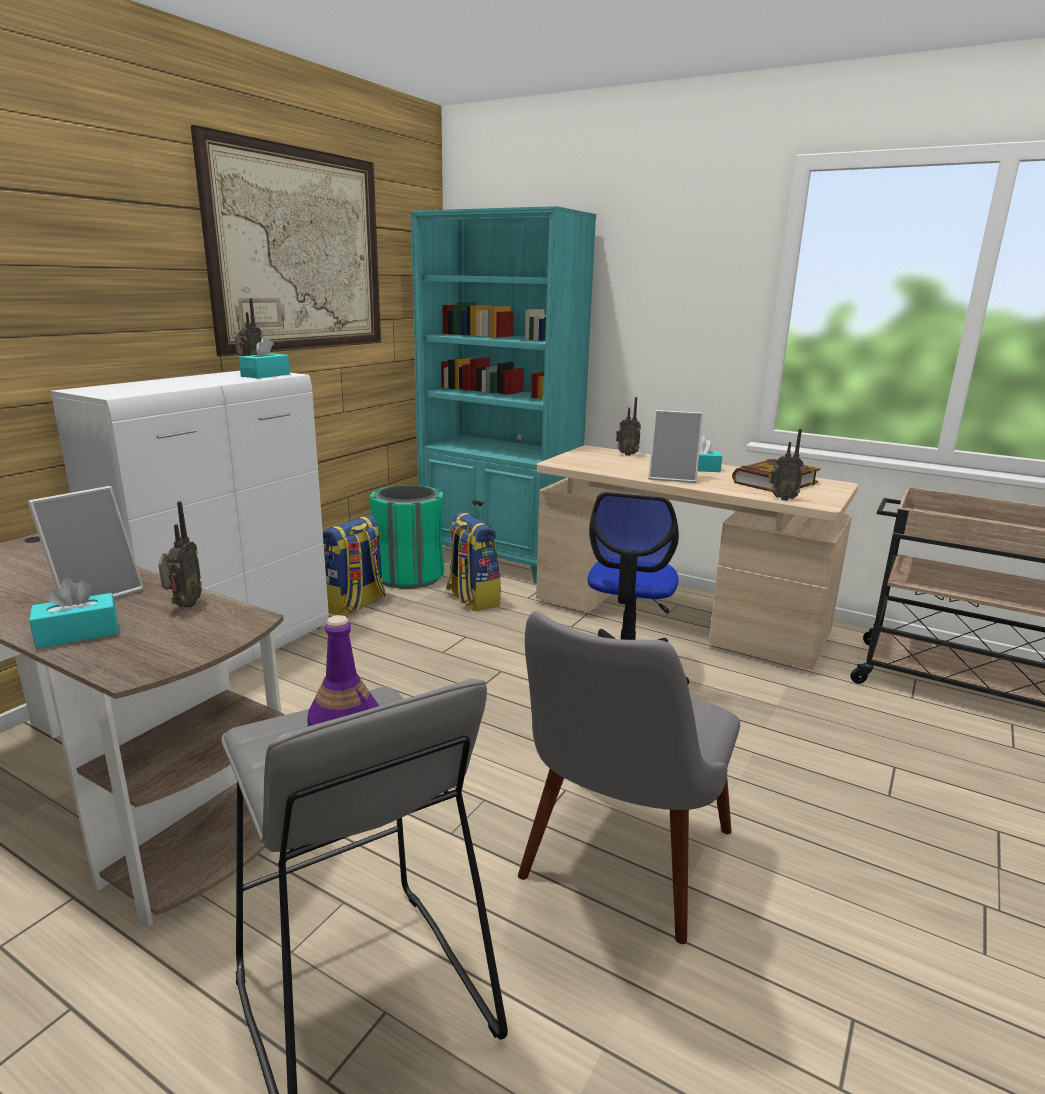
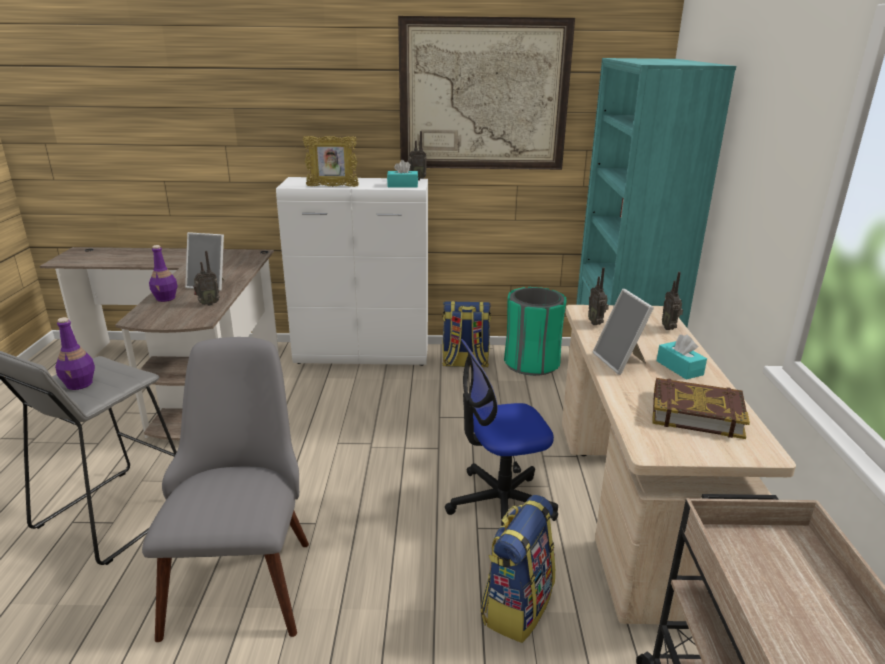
camera: 60 degrees right, 5 degrees up
(78, 633) = (166, 298): turquoise tissue box -> purple bottle
(185, 387) = (332, 186): none -> picture frame
(472, 599) = (530, 398): backpack -> backpack (516, 606)
(617, 871) = (244, 571): grey chair -> grey chair turned 90 degrees clockwise
(782, 498) = (635, 425): radio -> radio (596, 323)

